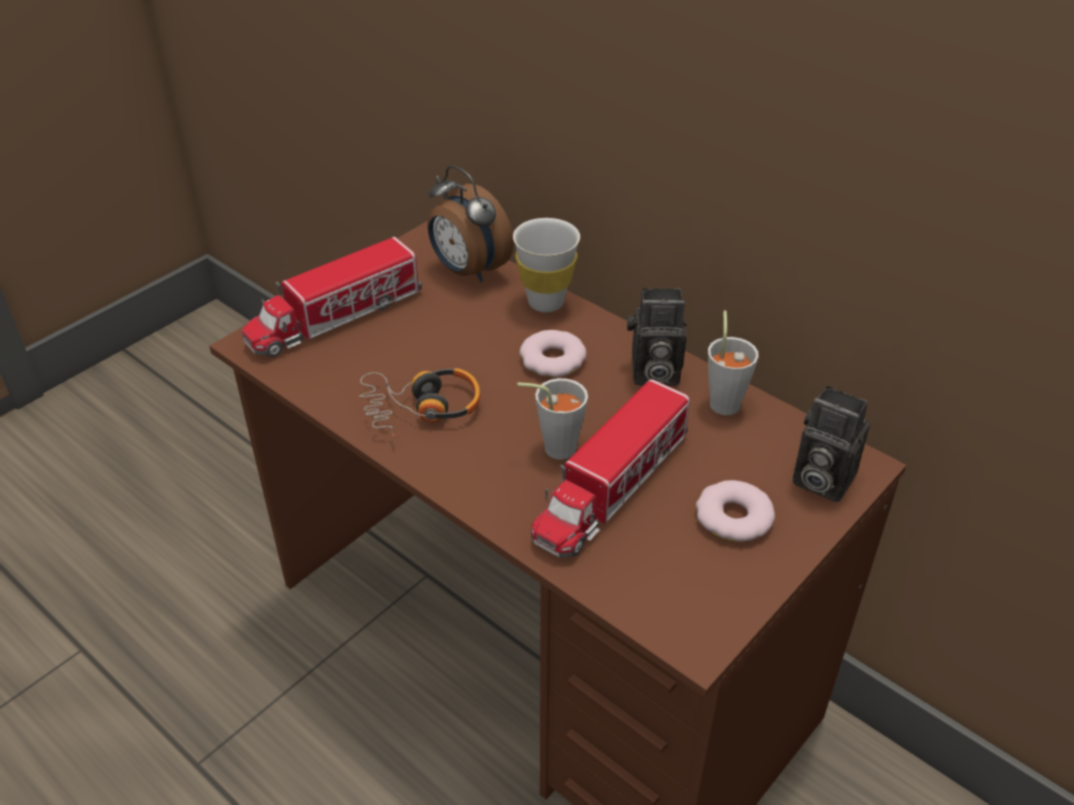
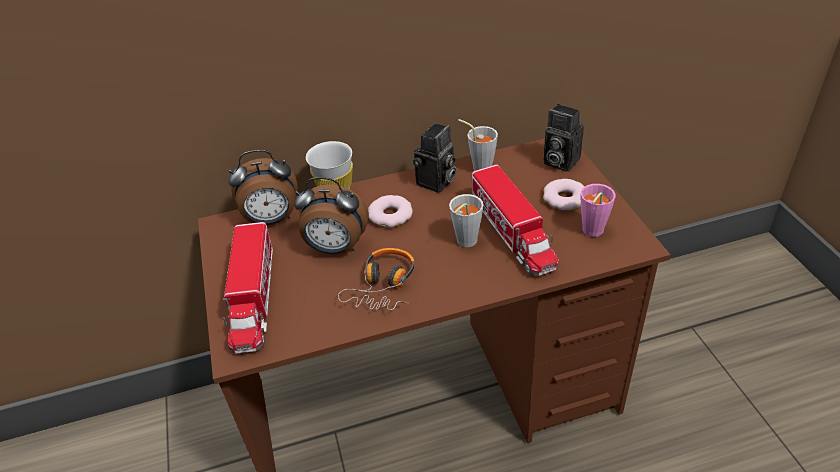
camera: 55 degrees left, 0 degrees up
(458, 341) = (336, 248): none -> alarm clock
(678, 573) = (590, 233): none -> pink cup
(819, 479) = (558, 161): camera -> camera turned 60 degrees clockwise

